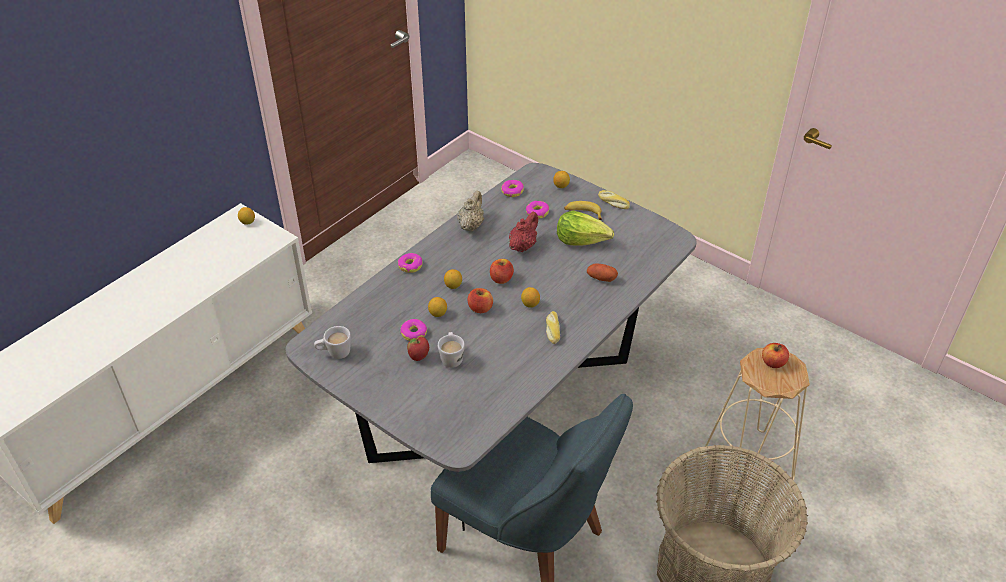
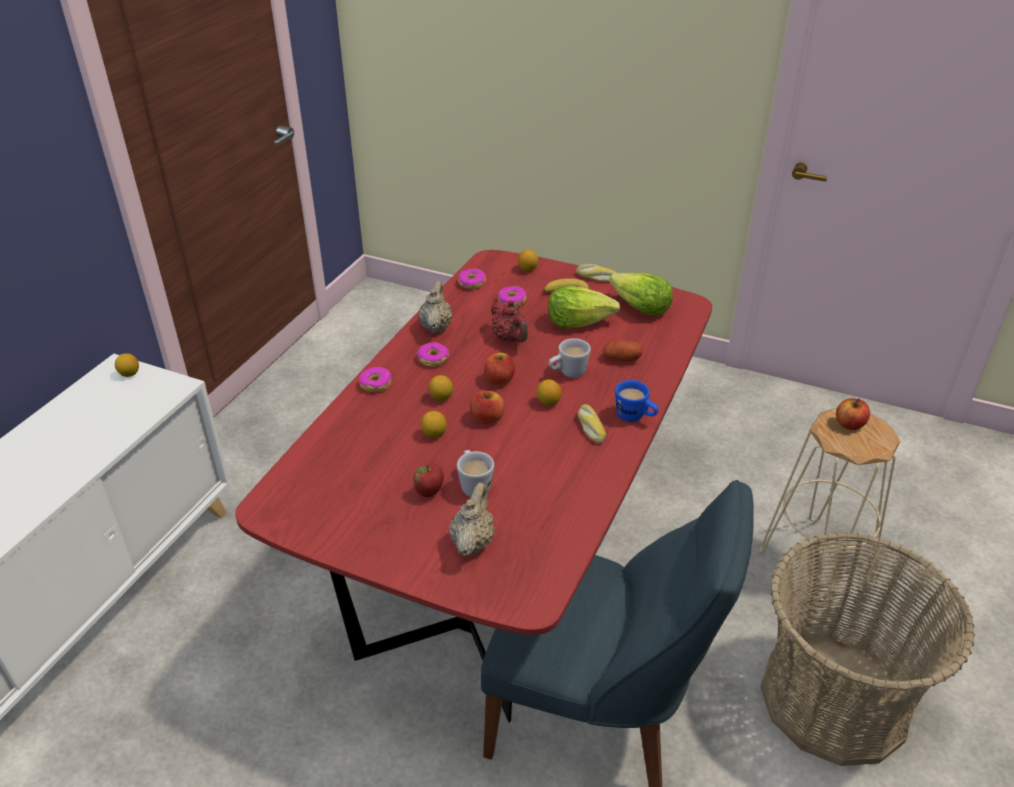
camera: 15 degrees left, 5 degrees down
(334, 353) = (309, 509): white mug -> white mug (567, 373)
(414, 333) = (411, 463): donut -> donut (433, 359)
(435, 398) = (472, 541): none -> beige teapot
(502, 410) = (506, 557): grey dining table -> red dining table
(523, 246) = (510, 339): red teapot -> red teapot turned 135 degrees clockwise
(589, 328) = (635, 417): none -> blue mug
(635, 236) = (639, 308): none -> lettuce

